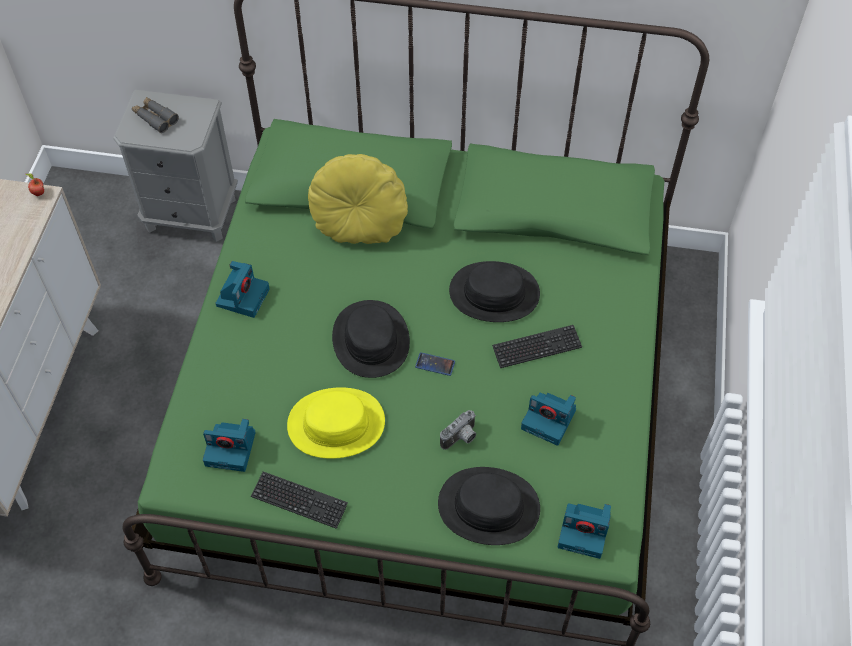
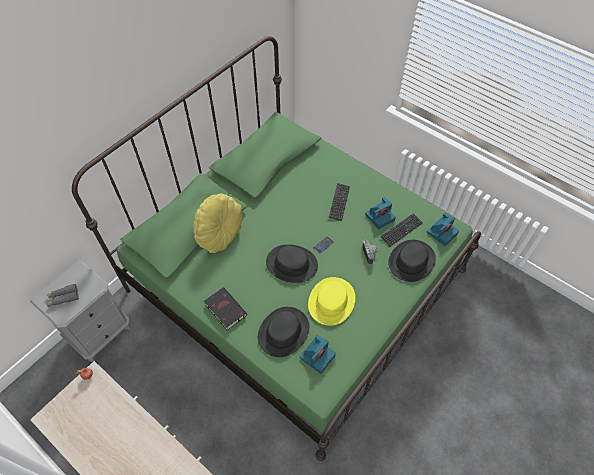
camera: 60 degrees left, 0 degrees up
(243, 296) = (224, 309): camera -> black book
(299, 500) = (366, 338): keyboard -> keyboard (401, 230)
(494, 293) = (299, 203): black hat -> black hat (283, 332)

